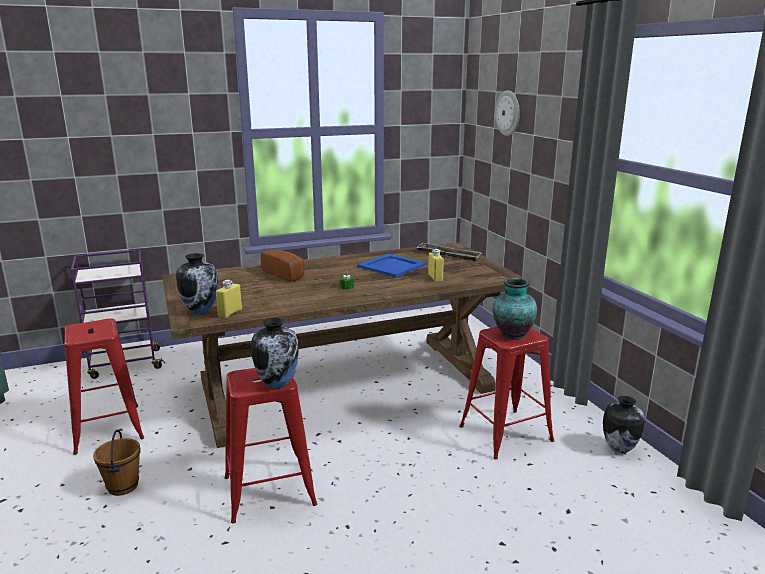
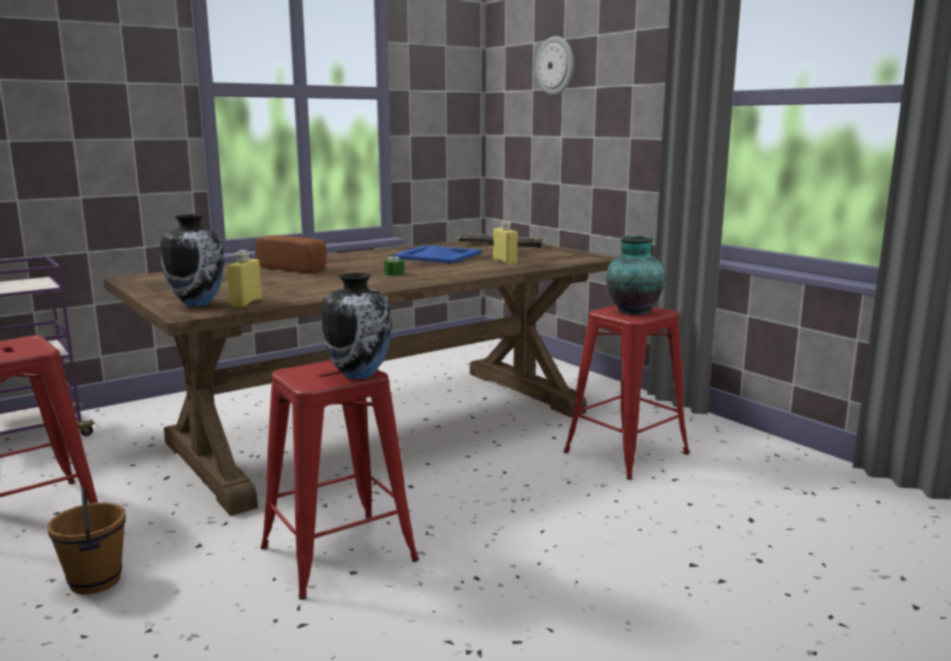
camera: 15 degrees left, 5 degrees down
(619, 448) = (768, 452): vase -> none

